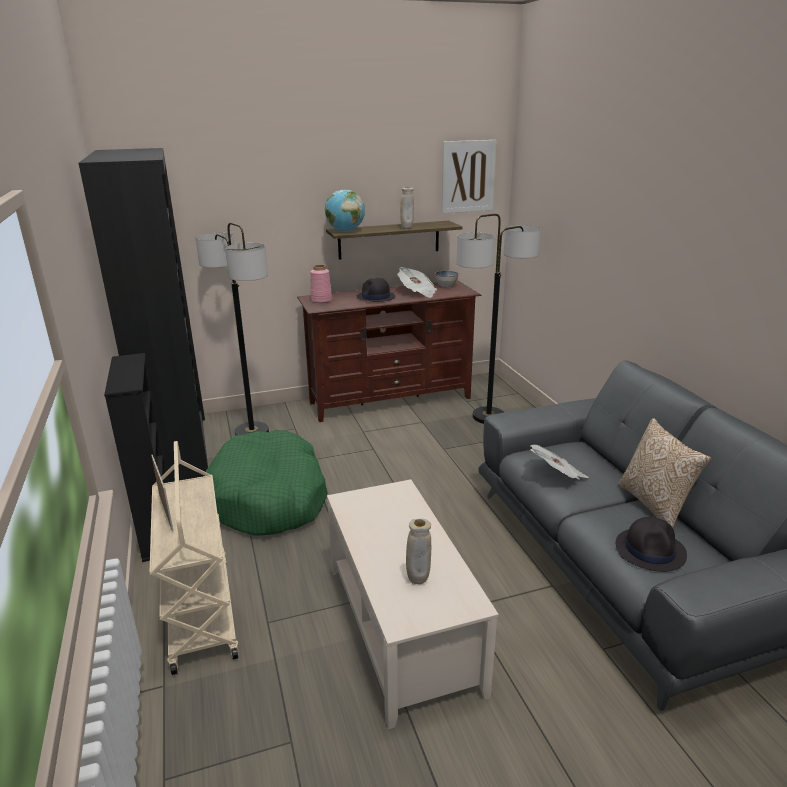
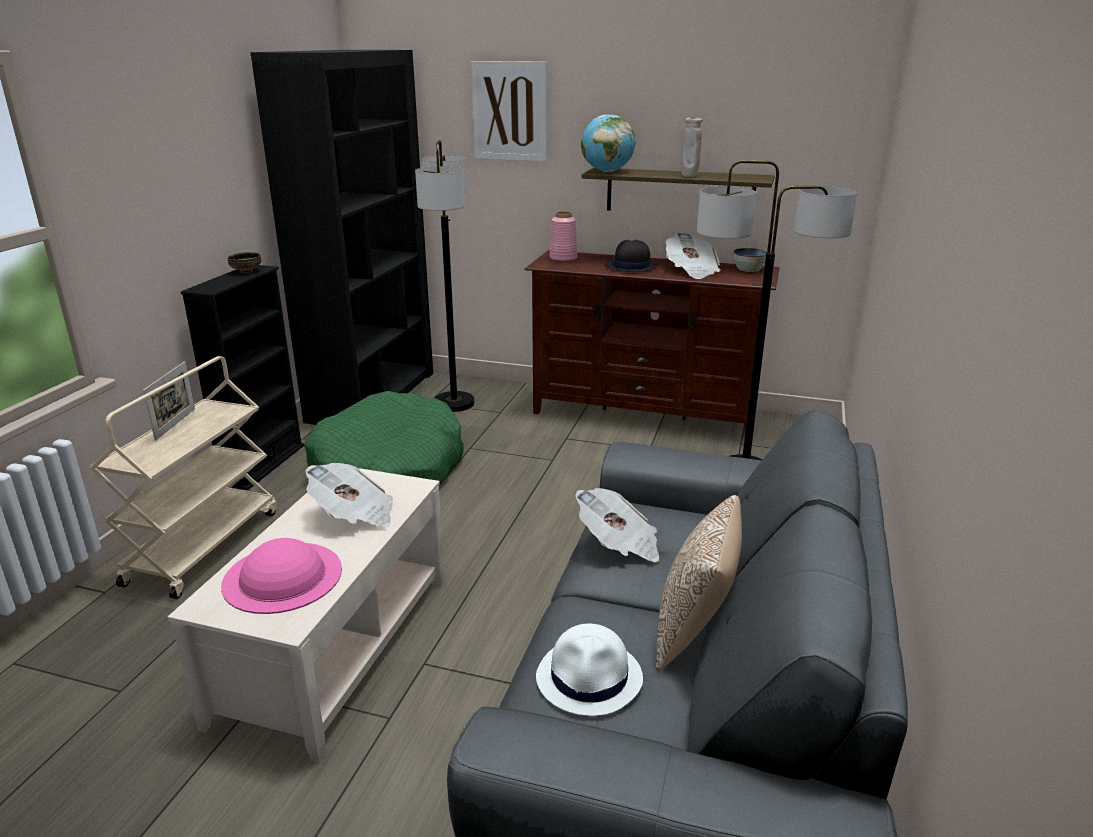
camera: 35 degrees right, 0 degrees up
(127, 363) = (247, 271): none -> bowl
(396, 522) = (354, 515): none -> newspaper
(418, 580) = (282, 576): beige vase -> pink hat
(468, 176) = (812, 111): picture -> picture (510, 111)
(650, 550) = (590, 678): black hat -> white hat

